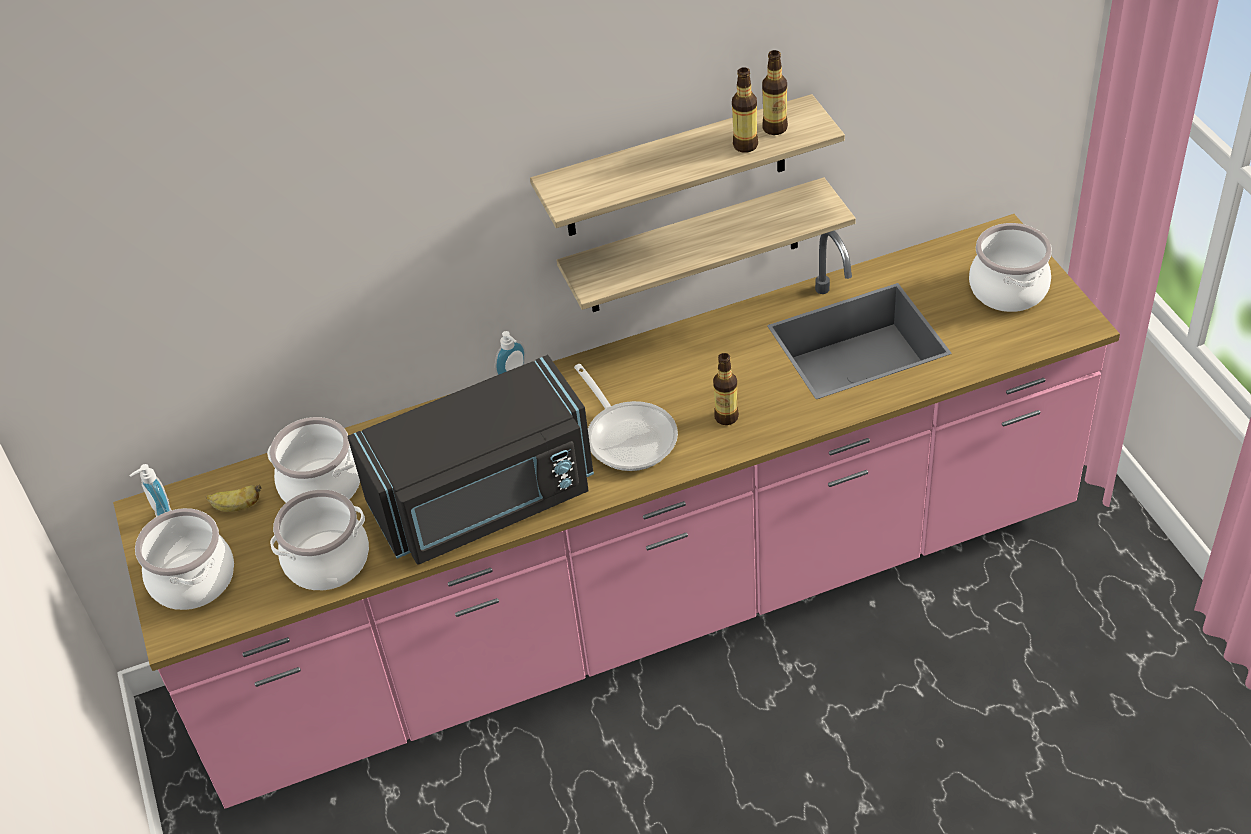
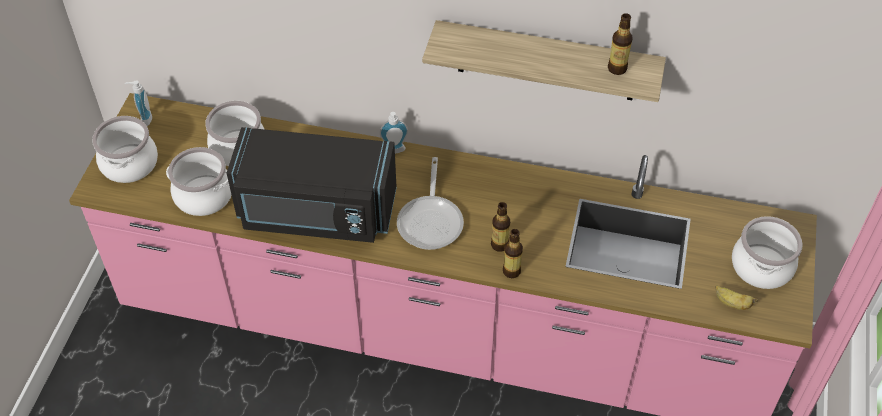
camera: 30 degrees right, 5 degrees up
(237, 507) = (186, 134): banana -> banana (731, 303)
(694, 248) = (551, 121): shelf -> none
(745, 145) = (586, 70): bottle -> bottle (511, 271)

